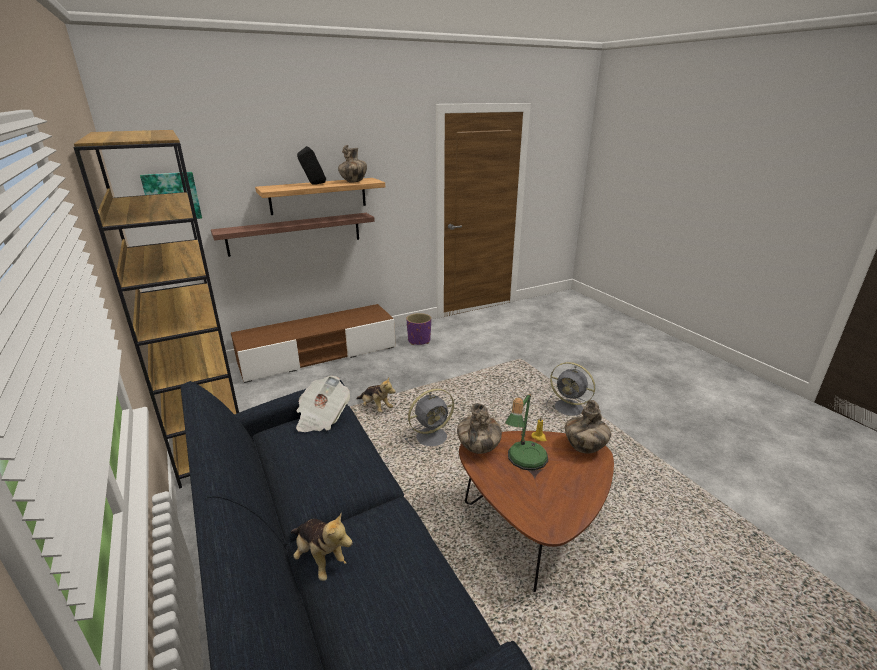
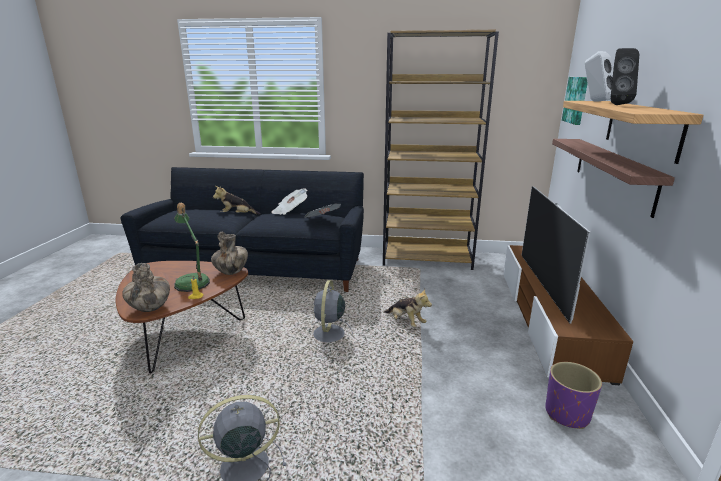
camera: 125 degrees right, 5 degrees down
(271, 187) = (594, 101): none -> white speaker
(298, 465) = (290, 211): none -> newspaper
(324, 328) = (543, 285): none -> television
(354, 182) = (637, 109): vase -> none
(375, 407) = (406, 322): plush toy -> plush toy turned 120 degrees counterclockwise

